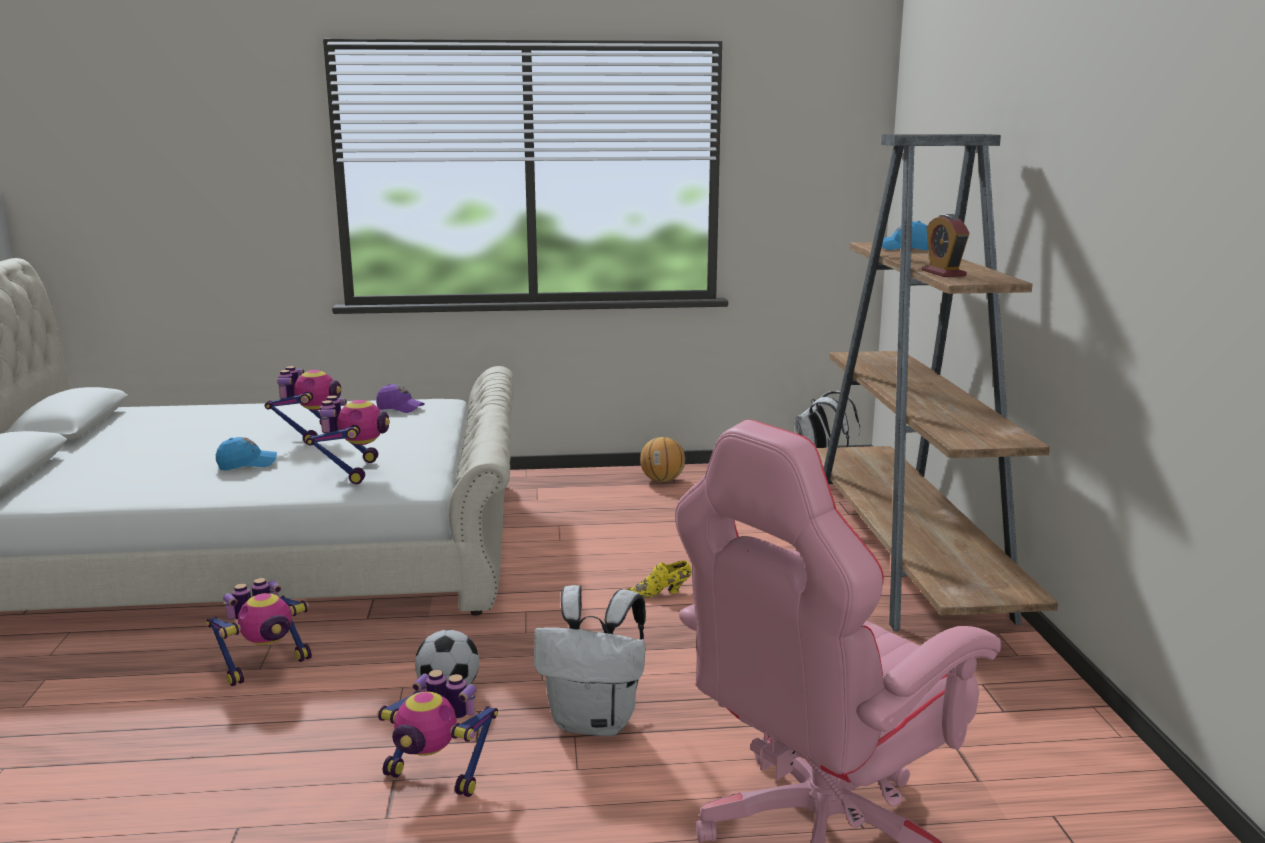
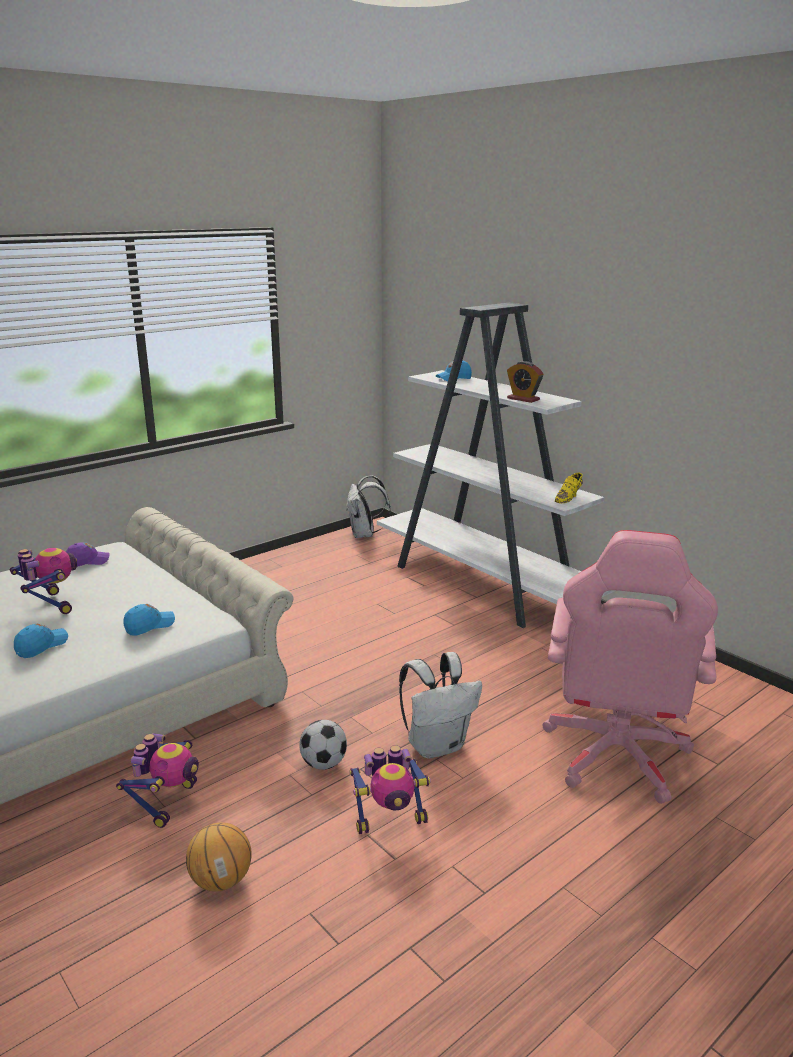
camera: 35 degrees left, 5 degrees up
(354, 471) = (149, 626): toy robot -> blue cap
(661, 593) = (371, 648): yellow shoe -> yellow shoe (568, 498)
(662, 480) = (271, 567): basketball -> basketball (221, 880)
(908, 566) = (485, 585): brown bookcase -> white bookcase

